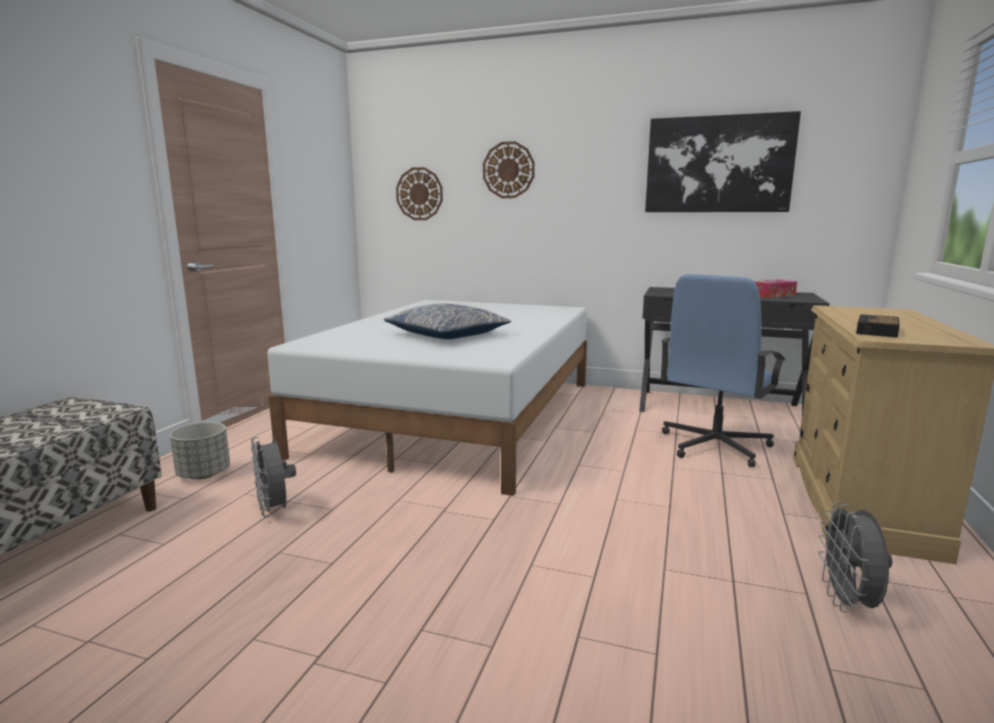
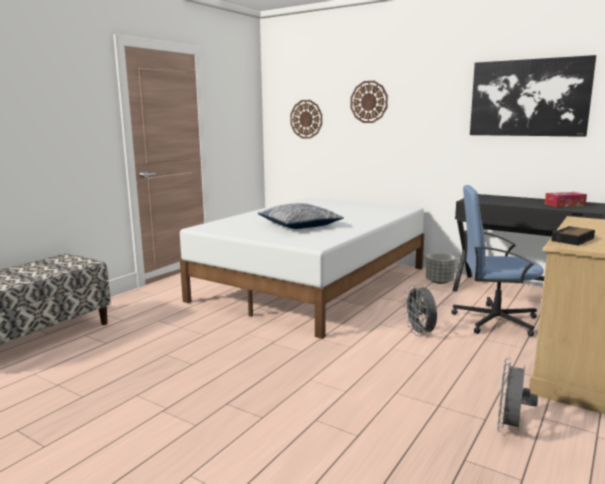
camera: 15 degrees right, 0 degrees up
(204, 474) = (139, 307): grey planter -> grey planter (439, 282)
(275, 511) = (171, 332): grey fan -> grey fan (420, 333)
(714, 446) = (493, 320): blue office chair -> blue office chair turned 45 degrees clockwise

